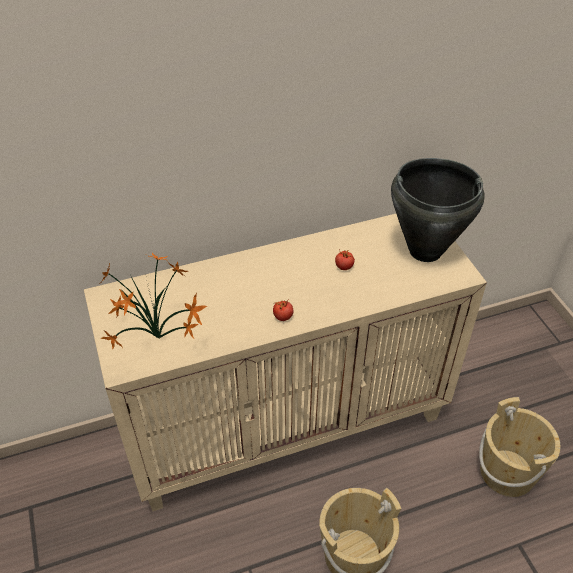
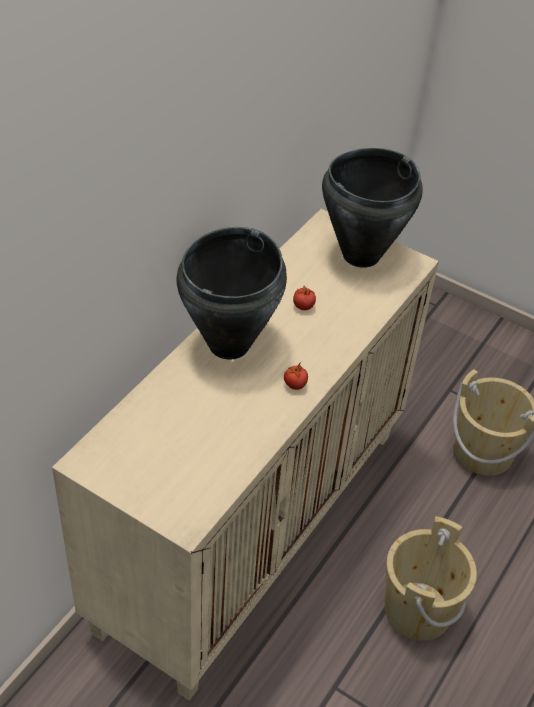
camera: 40 degrees left, 0 degrees up
(160, 340) = (198, 473): potted plant -> none
(266, 268) = (230, 344): none -> black cooking pot

